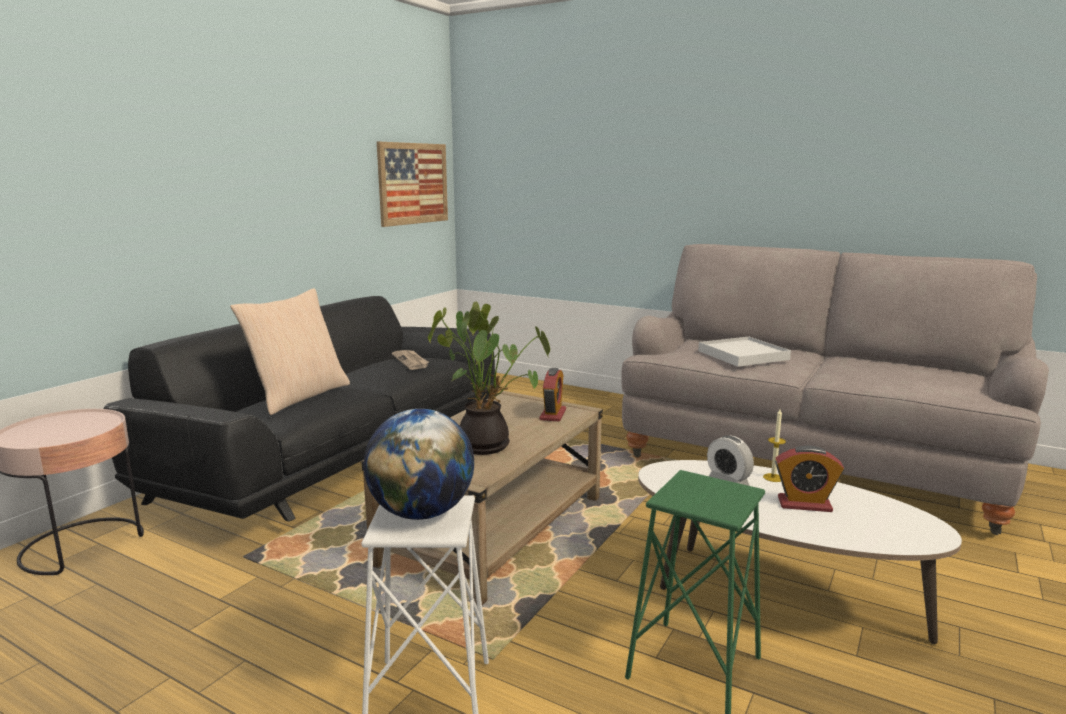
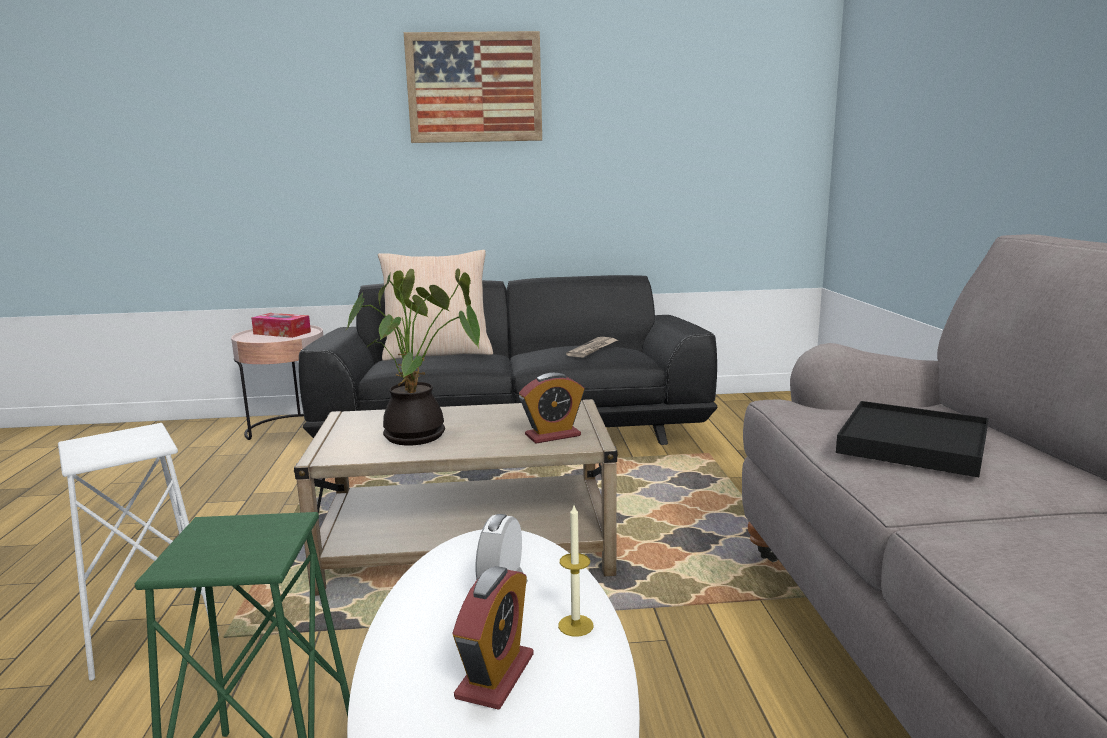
camera: 55 degrees right, 0 degrees up
(60, 426) = (282, 333): none -> tissue box
(413, 183) = (749, 145): picture -> picture (474, 88)
(421, 513) = (123, 442): globe -> none
(743, 355) = (912, 444): white tray -> black tray
(804, 504) = (495, 676): alarm clock -> alarm clock turned 135 degrees counterclockwise

